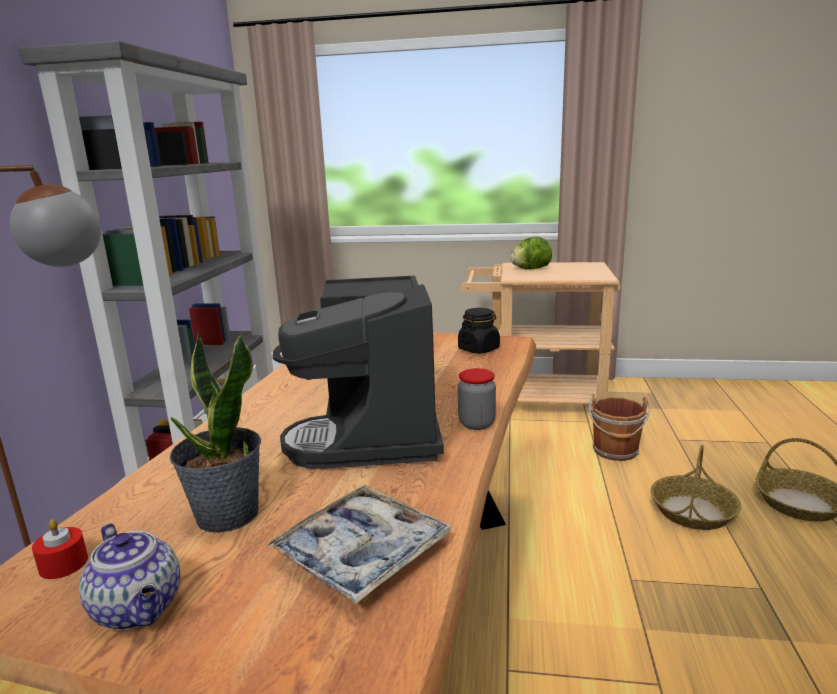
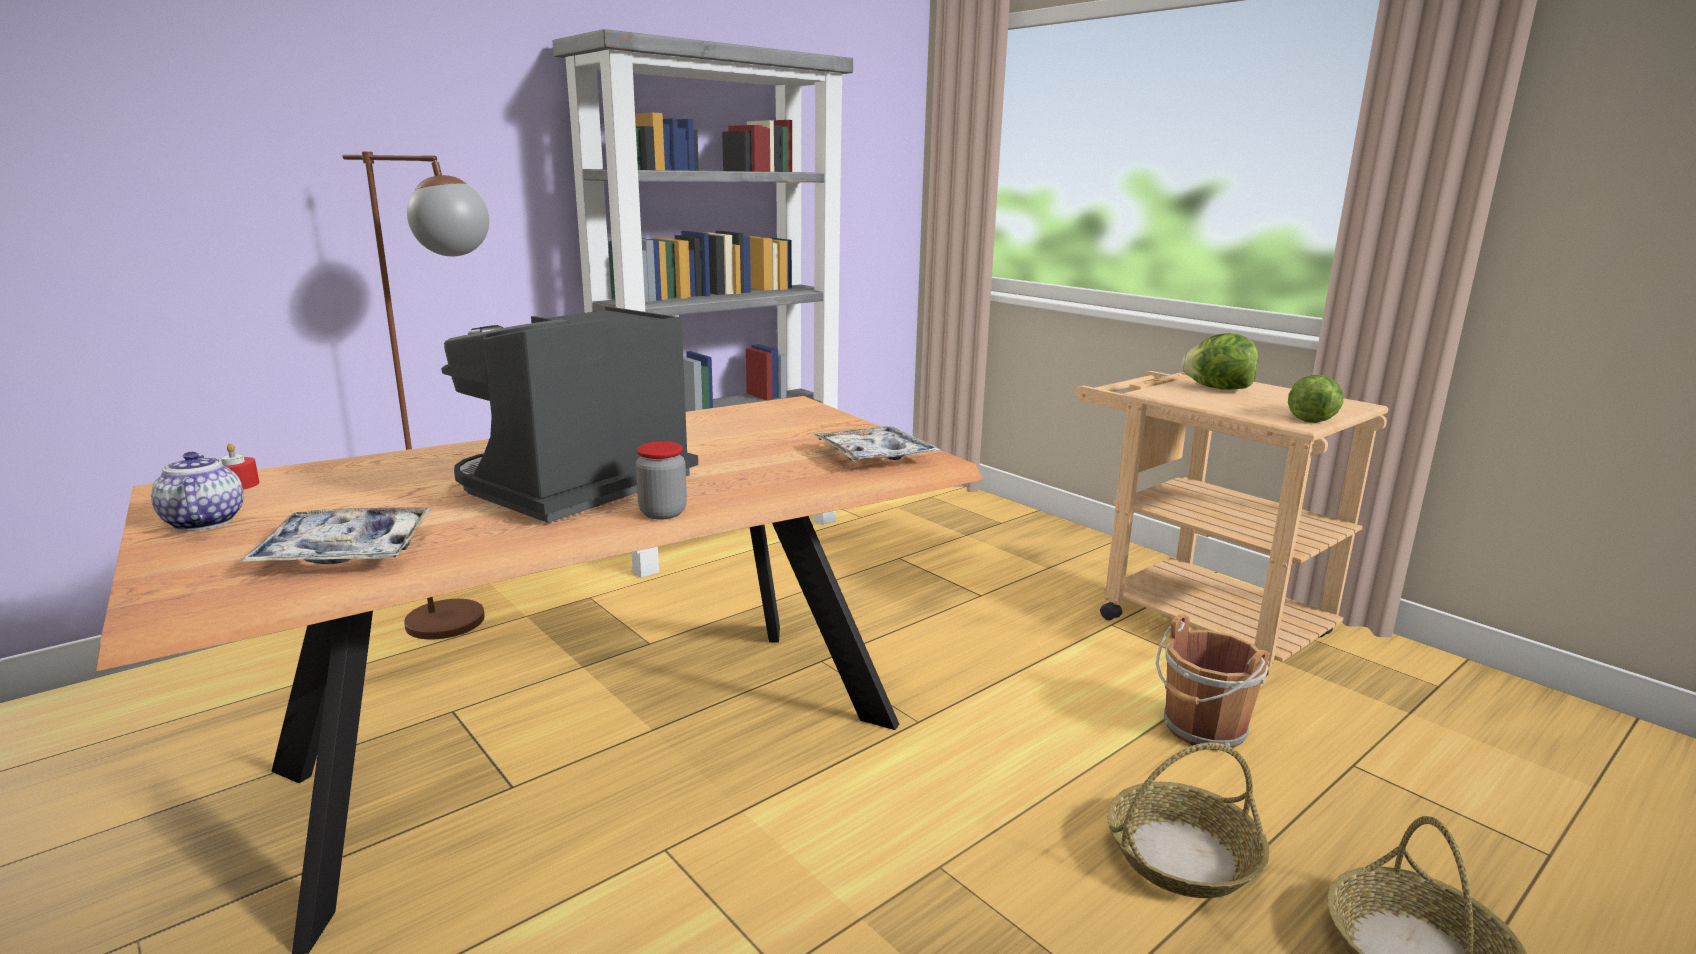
camera: 40 degrees right, 0 degrees up
(139, 609) = (203, 521): teapot -> teapot turned 150 degrees clockwise
(227, 515) = (355, 497): potted plant -> none
(479, 349) = (874, 456): black jar -> tray
(598, 273) = (1311, 417): none -> lettuce

